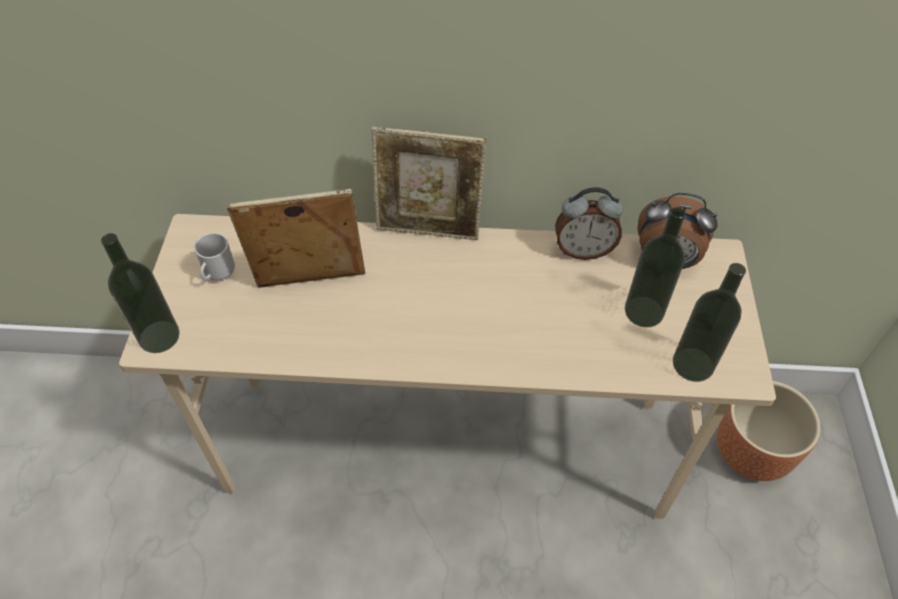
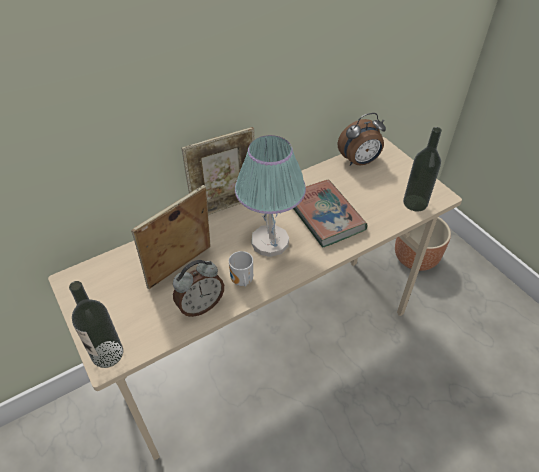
camera: 35 degrees left, 5 degrees down
(218, 274) = (114, 296): mug -> mug (241, 282)
(441, 307) = (269, 241): none -> table lamp
(544, 312) = (325, 216): none -> book
(583, 250) = (316, 176): alarm clock -> alarm clock (200, 305)
(644, 311) = (371, 190): bottle -> none

